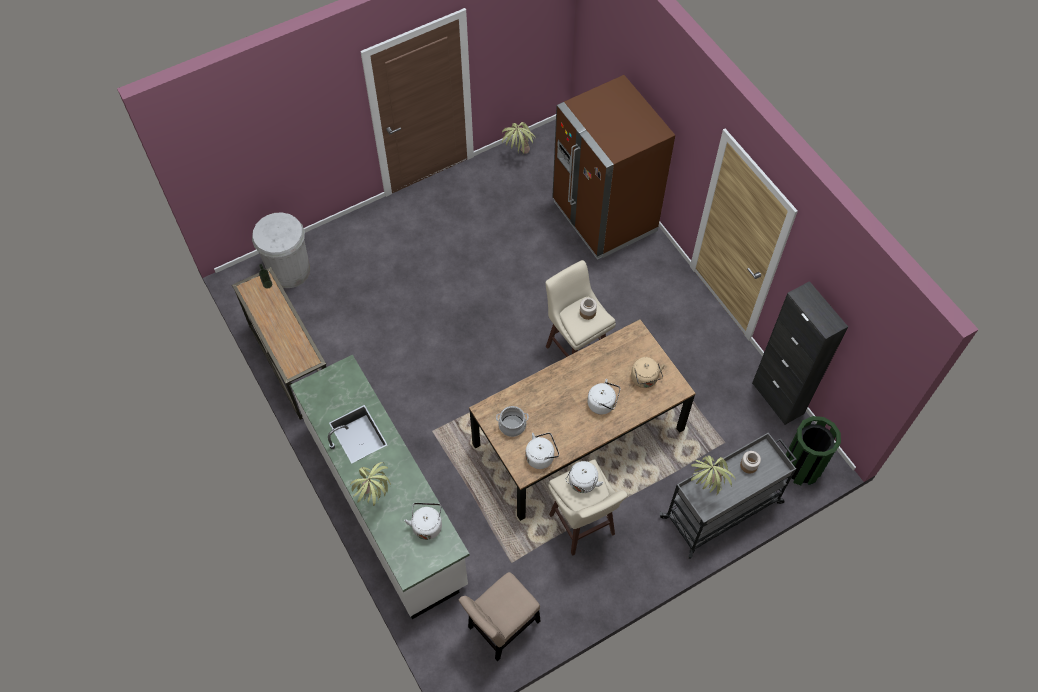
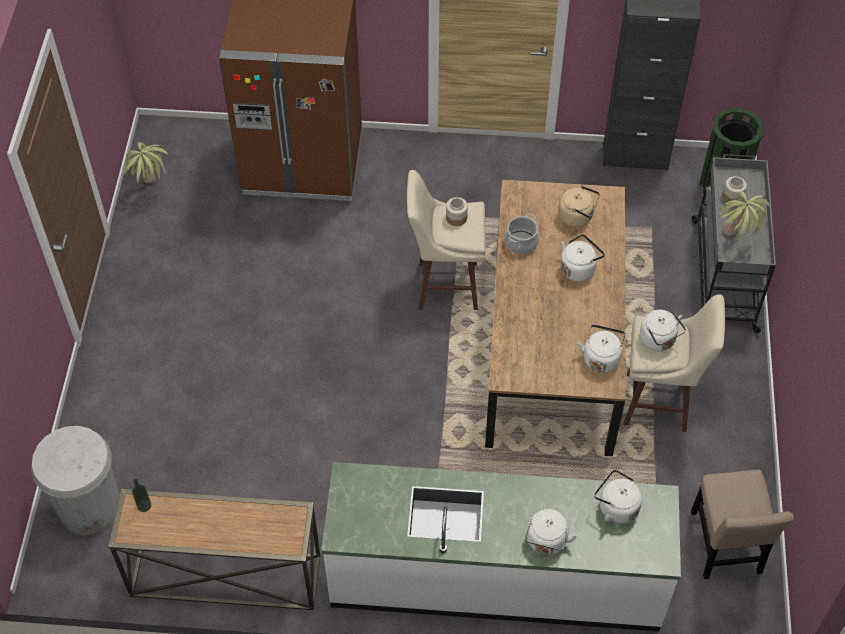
camera: 55 degrees left, 5 degrees down
(375, 499) = (546, 542): potted plant -> white kettle
(512, 425) = (543, 363): cooking pot -> cooking pot (521, 243)

